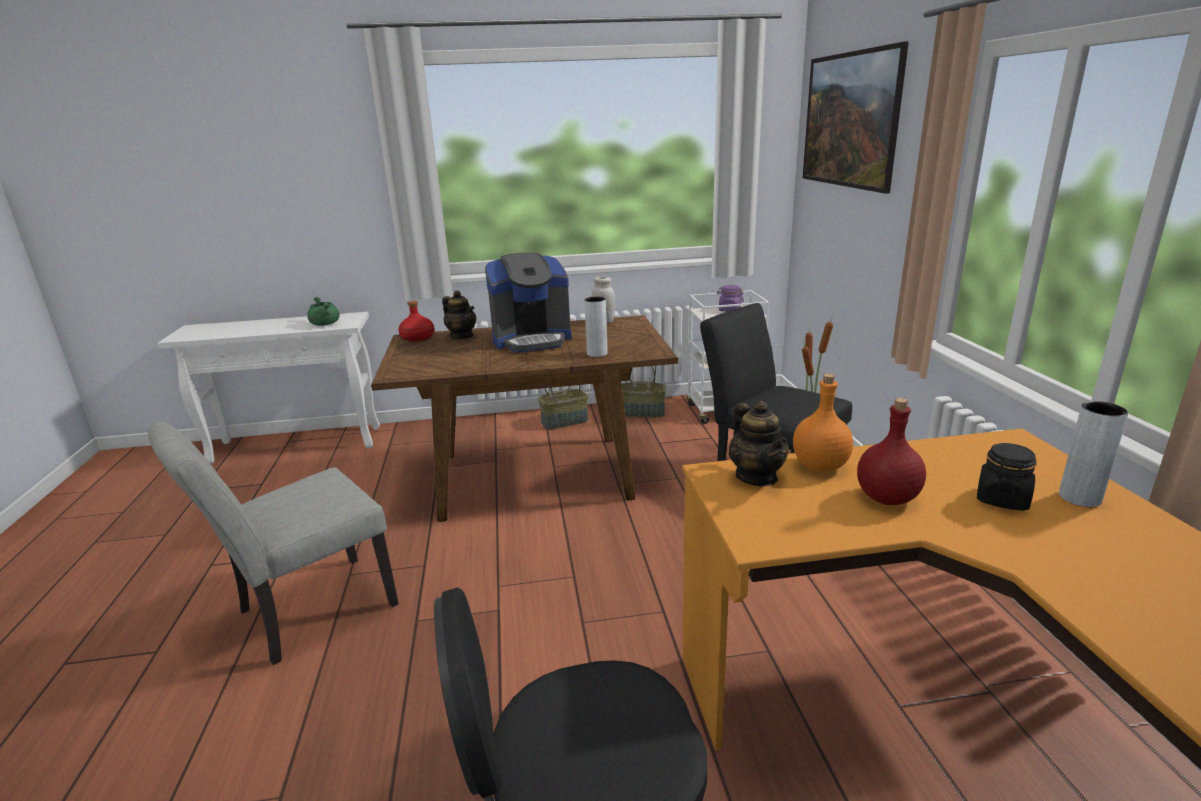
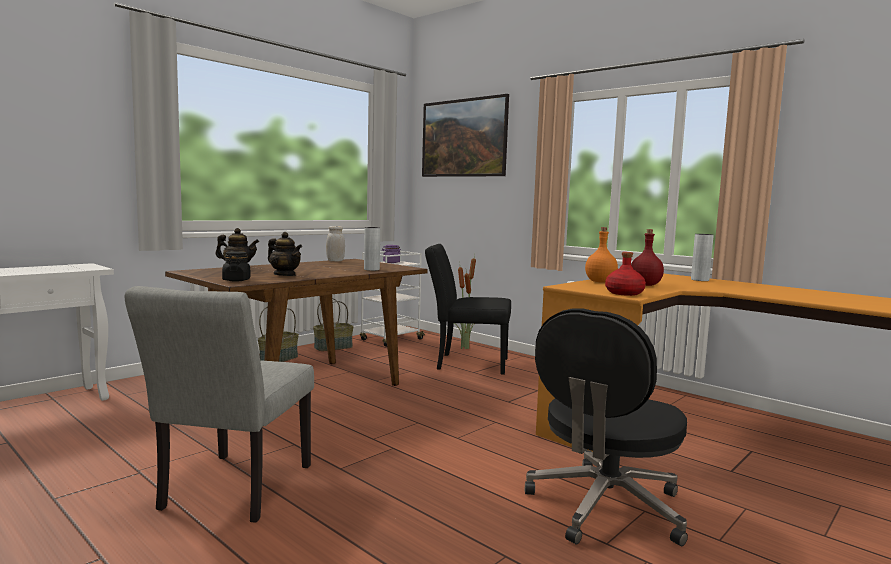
camera: 40 degrees left, 15 degrees down
(324, 324) = (65, 269): green cooking pot -> none
(417, 338) = (197, 271): red bottle -> red bottle (624, 293)
(532, 339) = (304, 267): coffee machine -> none
(756, 477) = (584, 285): teapot -> teapot (285, 275)
(1002, 499) = (680, 282): black jar -> black jar (236, 280)

